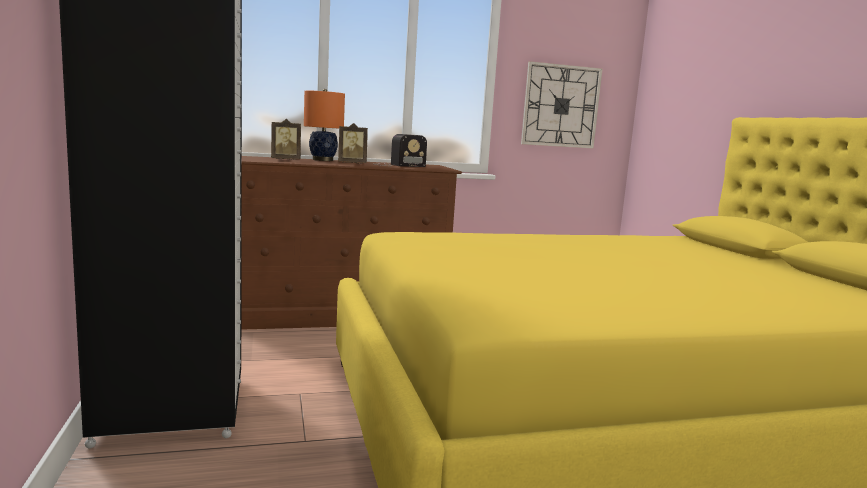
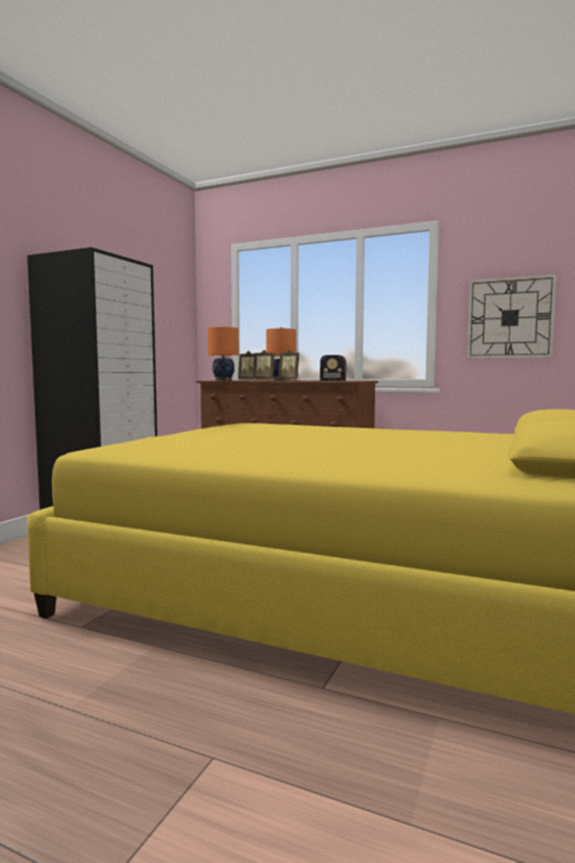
camera: 40 degrees right, 5 degrees down
(261, 161) = (223, 380): none -> orange table lamp
(320, 162) = (264, 380): none -> picture frame

